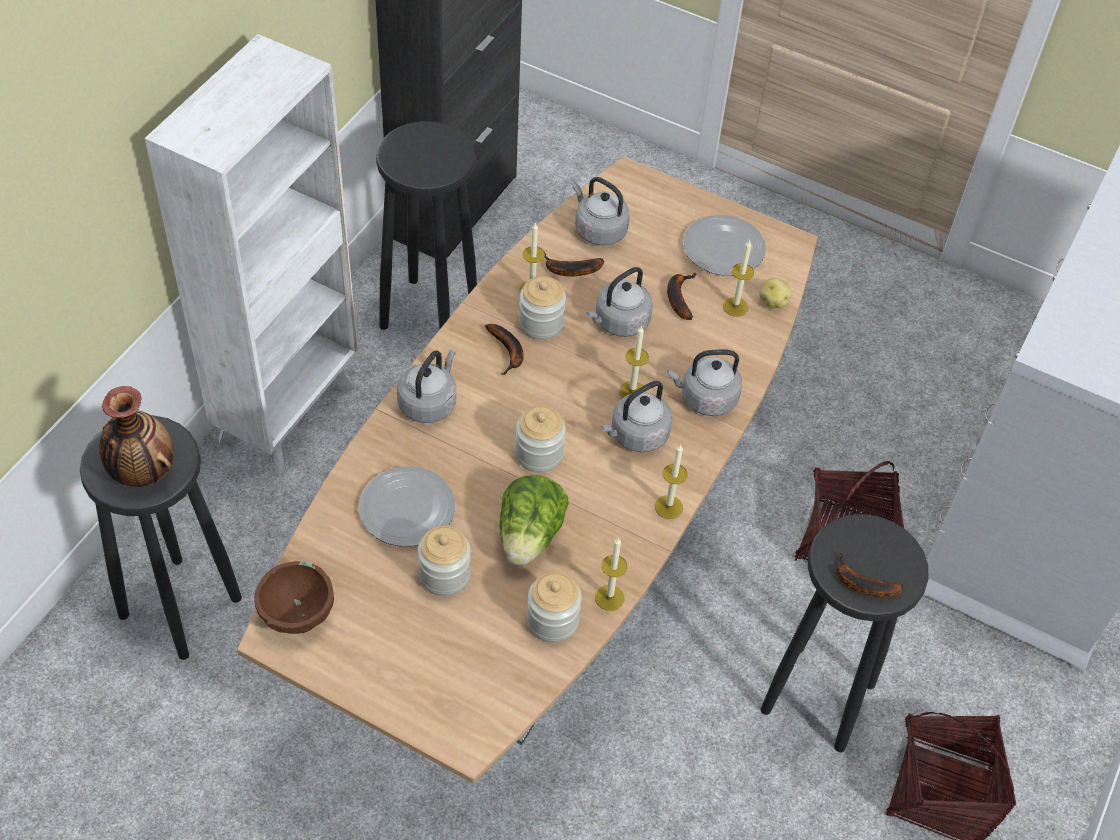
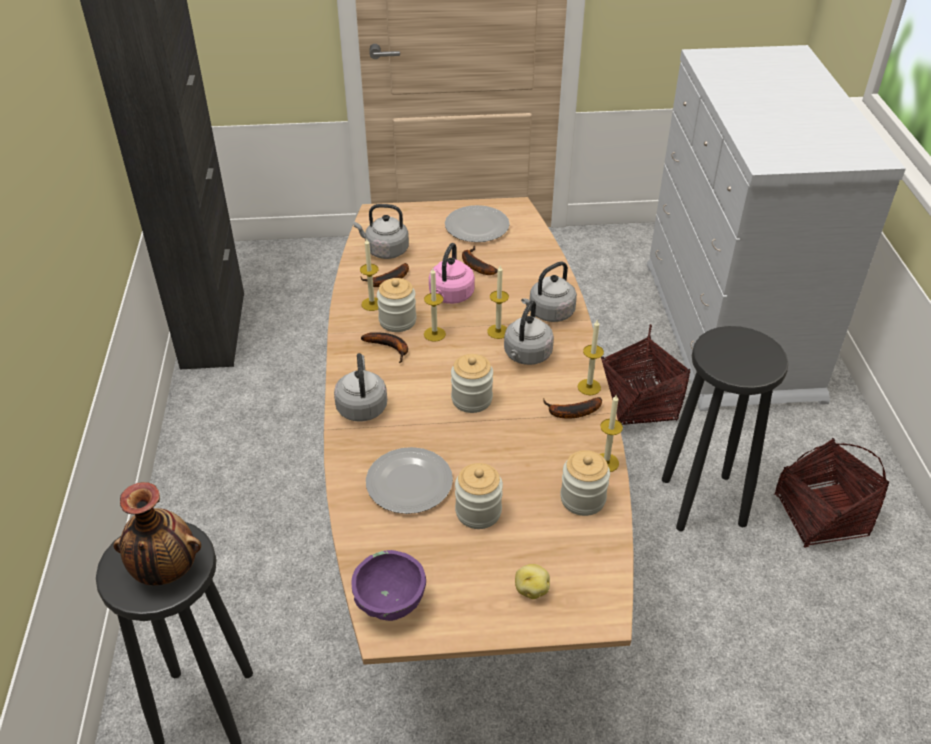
camera: 30 degrees left, 10 degrees down
(290, 411) = (190, 517): white bookcase -> none
(298, 614) = (391, 603): brown bowl -> purple bowl
(430, 312) = (248, 402): black stool -> none
(530, 536) = (515, 453): lettuce -> none
(619, 323) = (450, 296): grey kettle -> pink kettle
(735, 307) = (516, 254): candle -> candle (434, 334)
(773, 302) = (537, 241): potato -> potato (531, 589)
(861, 584) = (749, 369): banana -> banana (571, 412)

